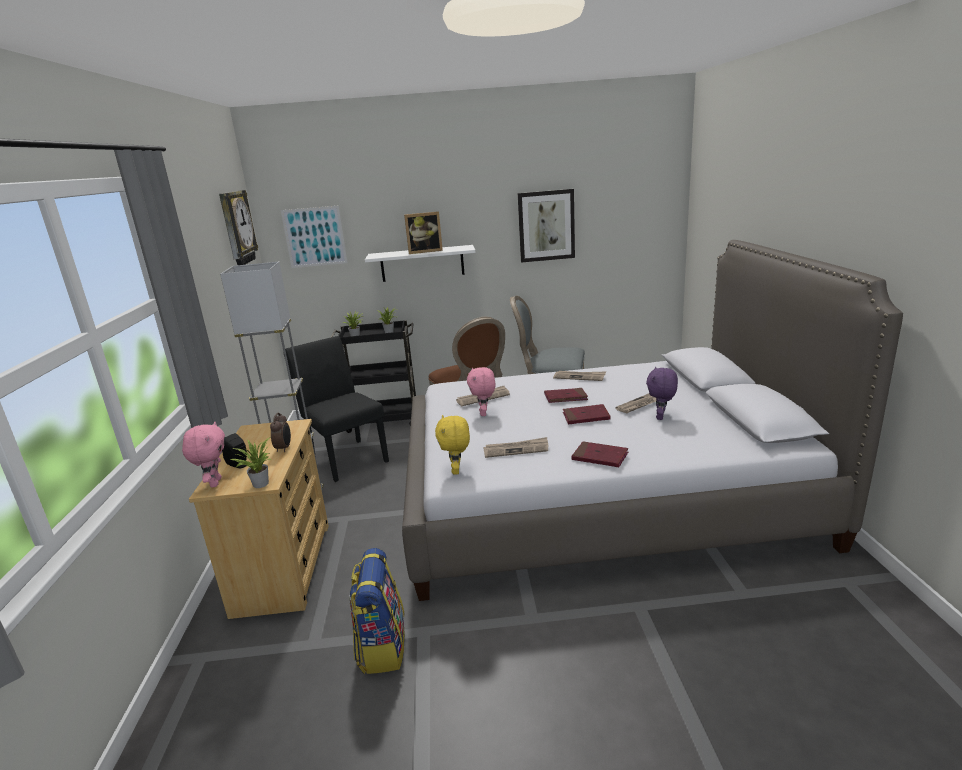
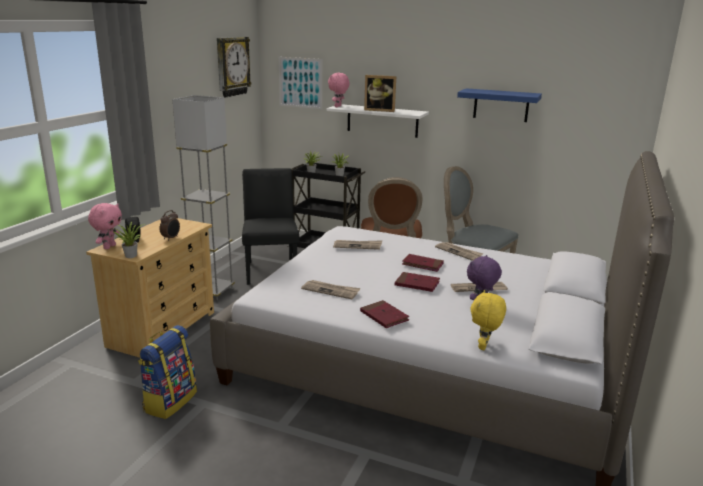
camera: 25 degrees right, 0 degrees up
(457, 470) = (271, 291): yellow plush toy -> yellow plush toy (484, 346)
(484, 413) = (344, 258): pink plush toy -> pink plush toy (338, 106)
(546, 226) = (501, 105): picture -> blue shelf

